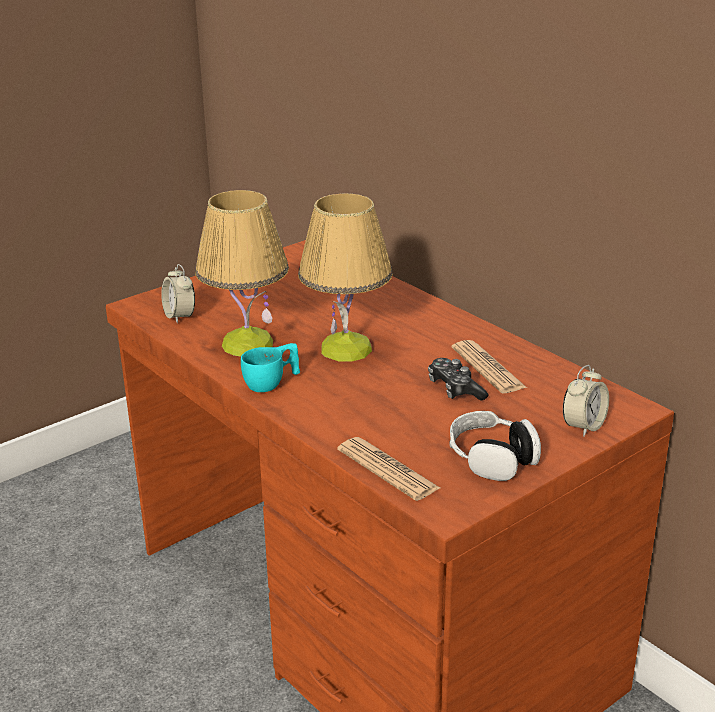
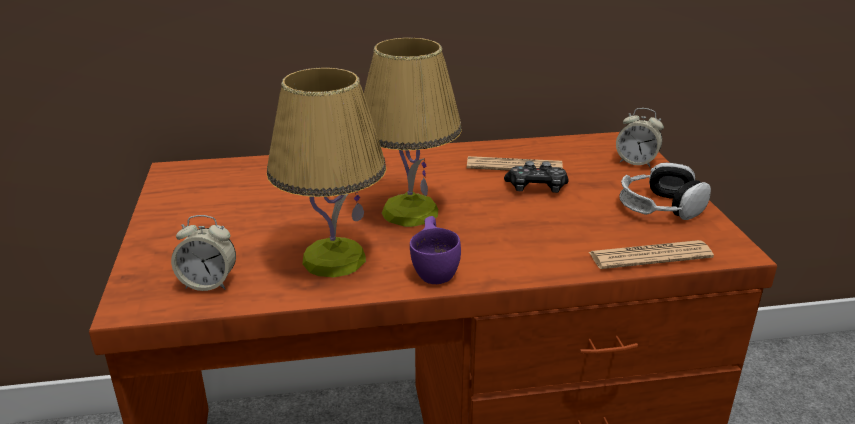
camera: 60 degrees left, 0 degrees up
(272, 383) = (435, 268): turquoise cup -> purple cup
(583, 426) = (636, 162): alarm clock -> alarm clock turned 135 degrees clockwise

